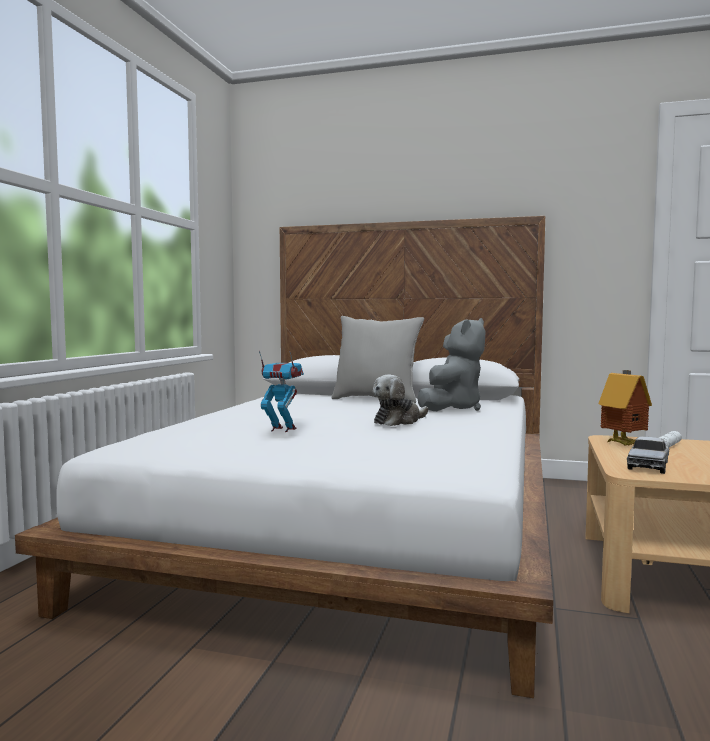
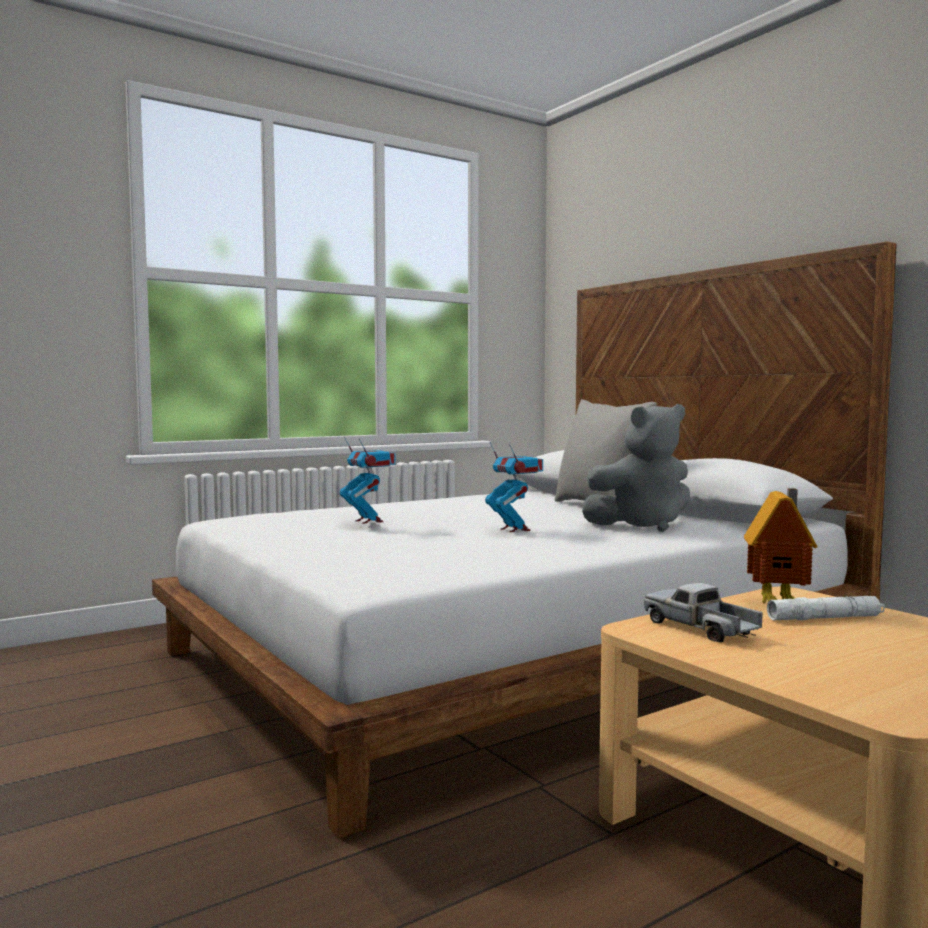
camera: 40 degrees right, 0 degrees up
(398, 421) = (514, 529): plush toy -> toy robot
(649, 465) = (701, 628): toy truck -> toy truck turned 75 degrees clockwise

